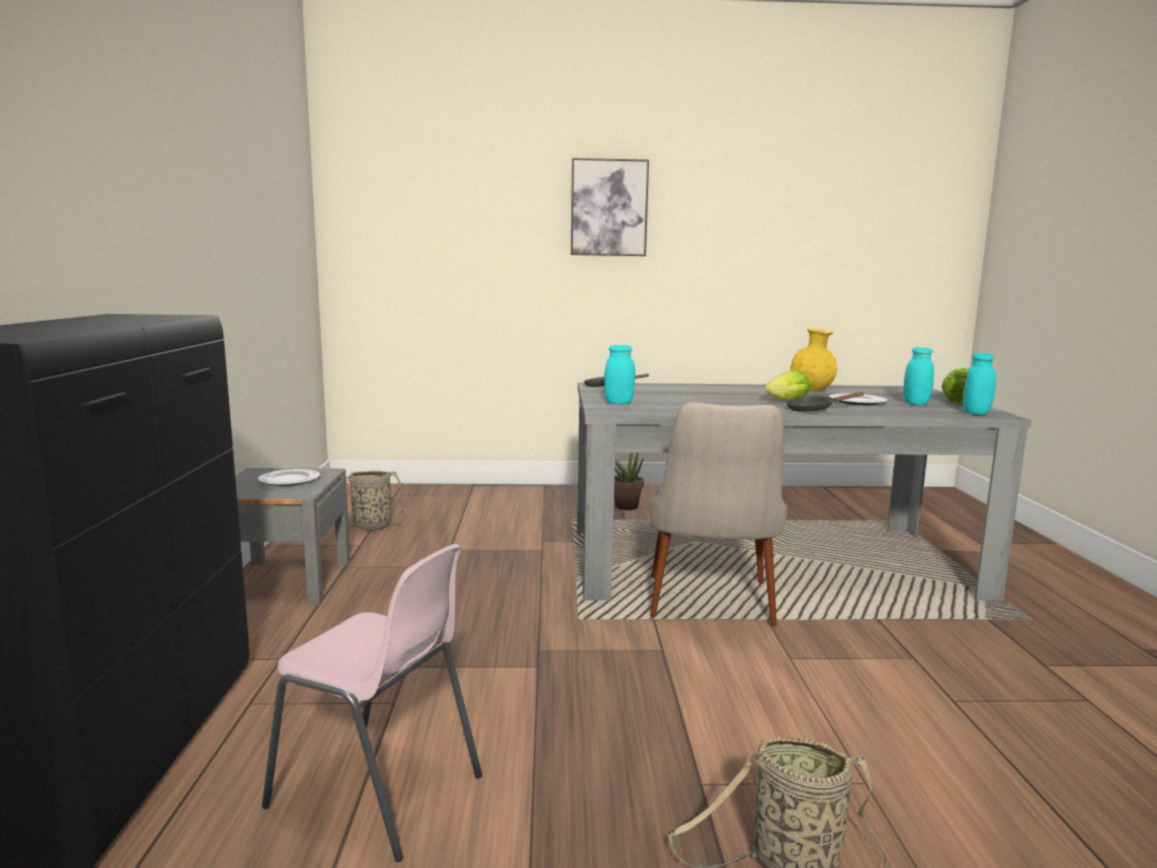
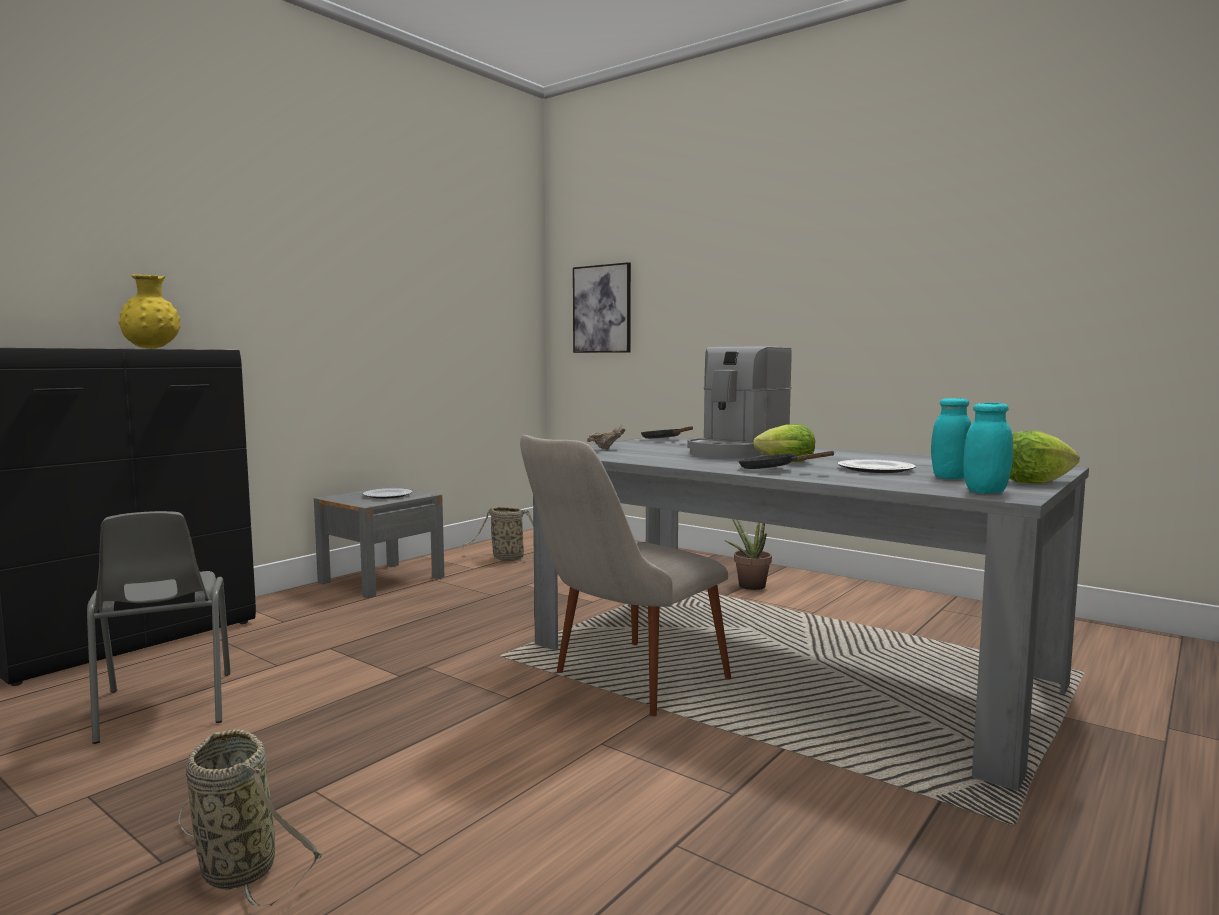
camera: 40 degrees right, 5 degrees down
(378, 792) = (164, 707): pink chair -> grey chair
(609, 208) = (781, 256): picture -> picture (602, 309)
(618, 403) = (606, 449): turquoise jar -> beige bowl
(716, 395) = (737, 452): none -> coffee machine
(811, 391) = (874, 458): yellow vase -> yellow vase (151, 348)

